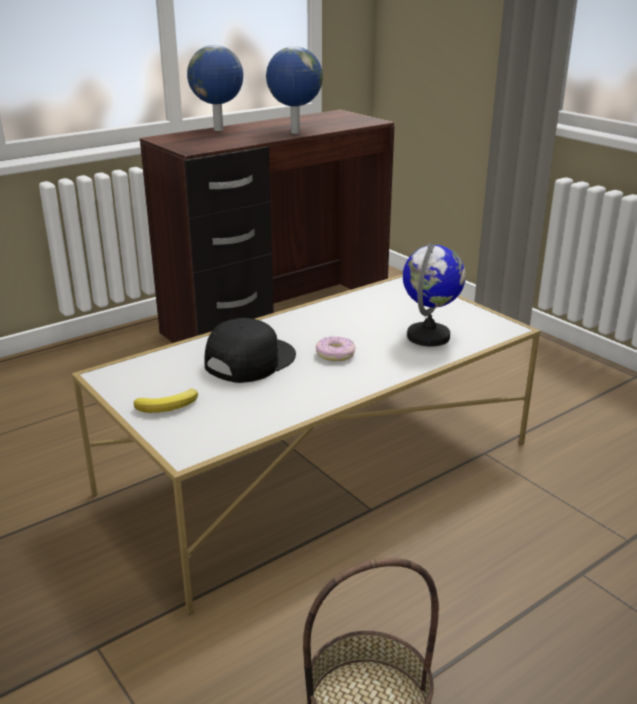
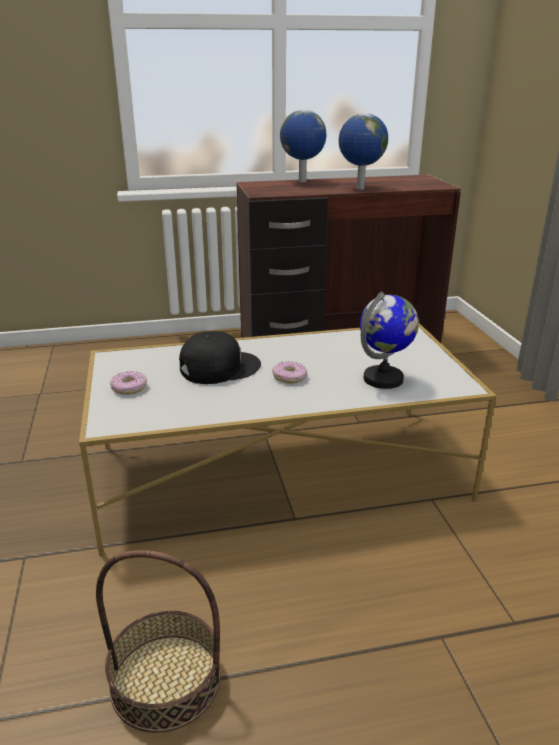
camera: 25 degrees right, 0 degrees up
(169, 405) = (129, 388): banana -> donut

